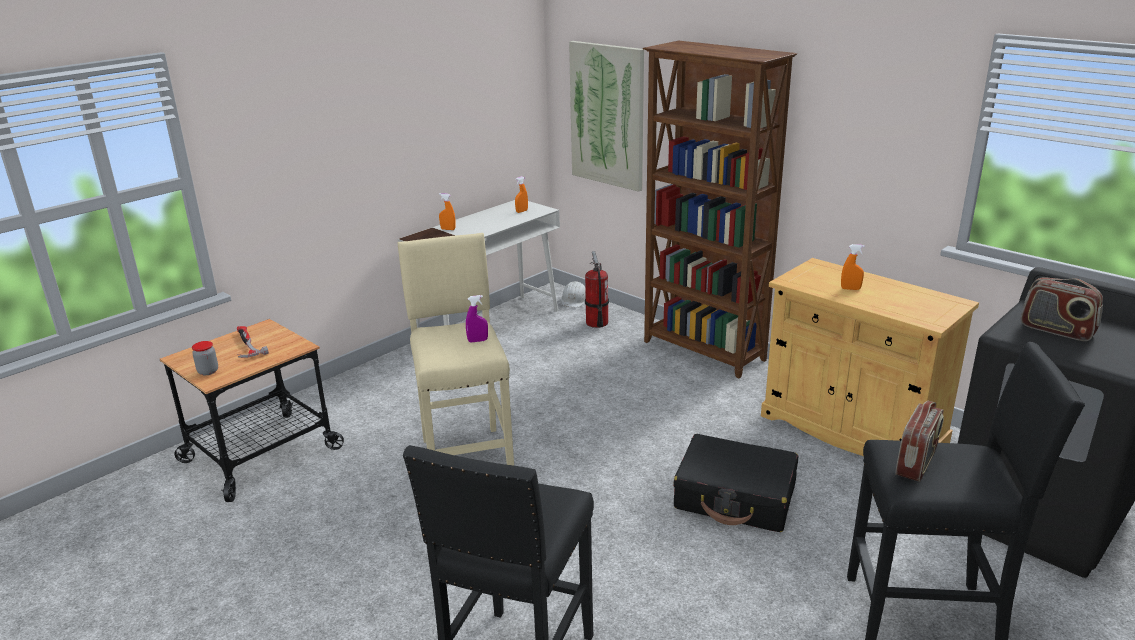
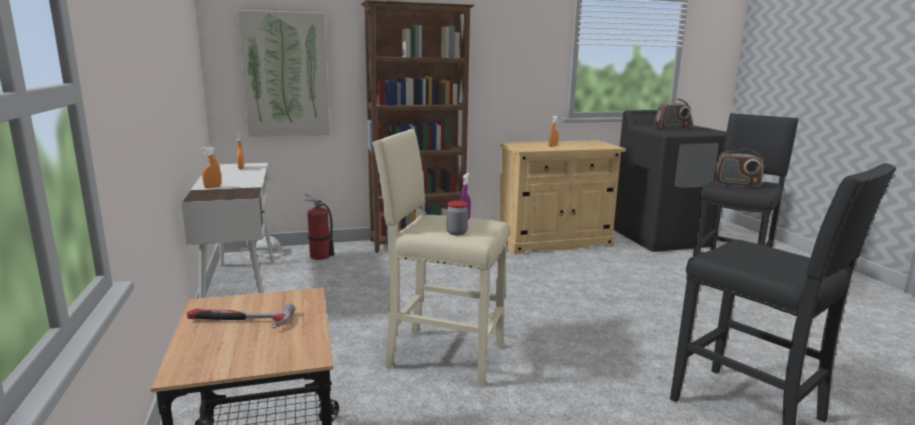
camera: 60 degrees left, 10 degrees down
(208, 371) = (272, 355): jar -> jar (456, 232)
(735, 497) = (593, 285): black suitcase -> none
(916, 463) = (736, 184): radio -> radio turned 135 degrees clockwise

